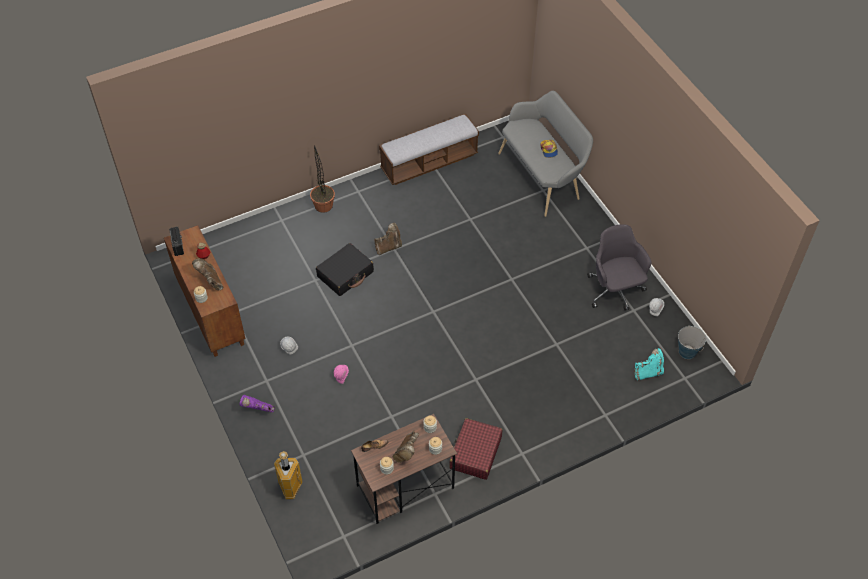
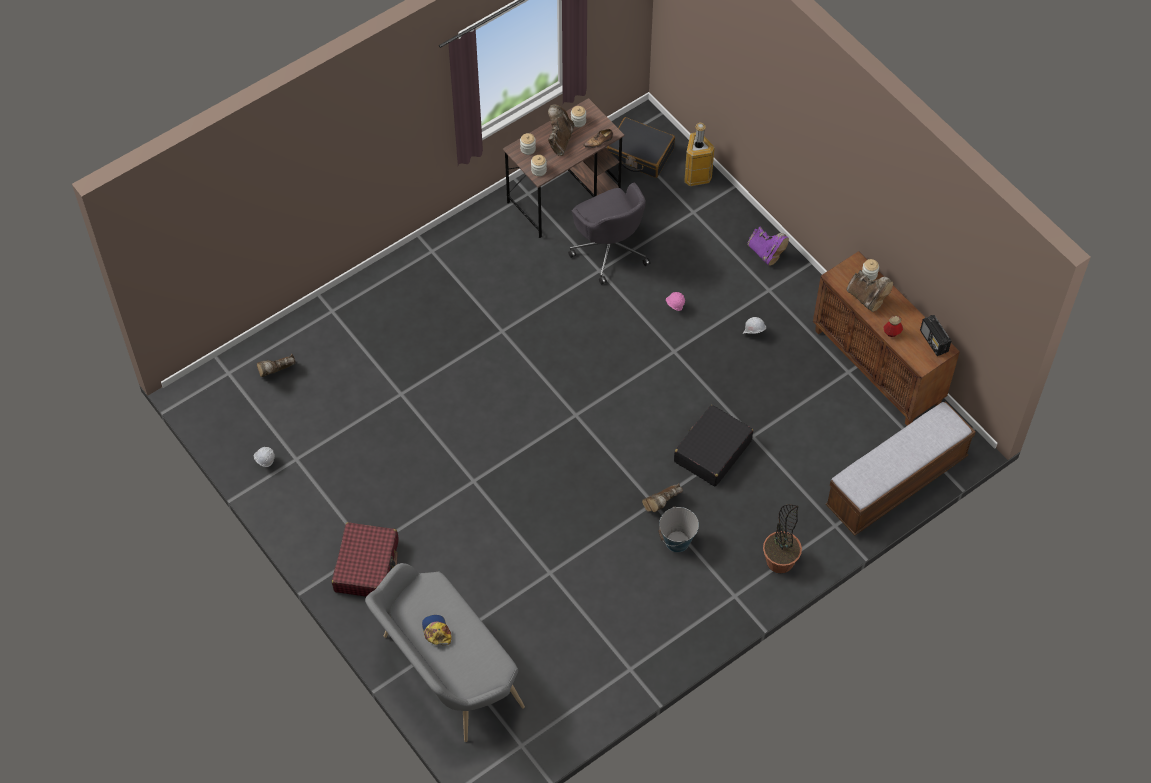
camera: 170 degrees right, 5 degrees up
(258, 410) = (766, 253): purple boot -> purple boot turned 45 degrees clockwise
(331, 517) = (640, 154): none -> black suitcase
(429, 162) = (635, 671): bench -> bench (896, 483)
(475, 453) = (488, 243): red suitcase -> red suitcase (367, 566)
(615, 290) = (323, 485): grey office chair -> grey office chair (609, 249)
(648, 372) = (276, 373): turquoise boot -> brown boot
(687, 351) = (223, 409): bucket -> bucket (677, 541)

